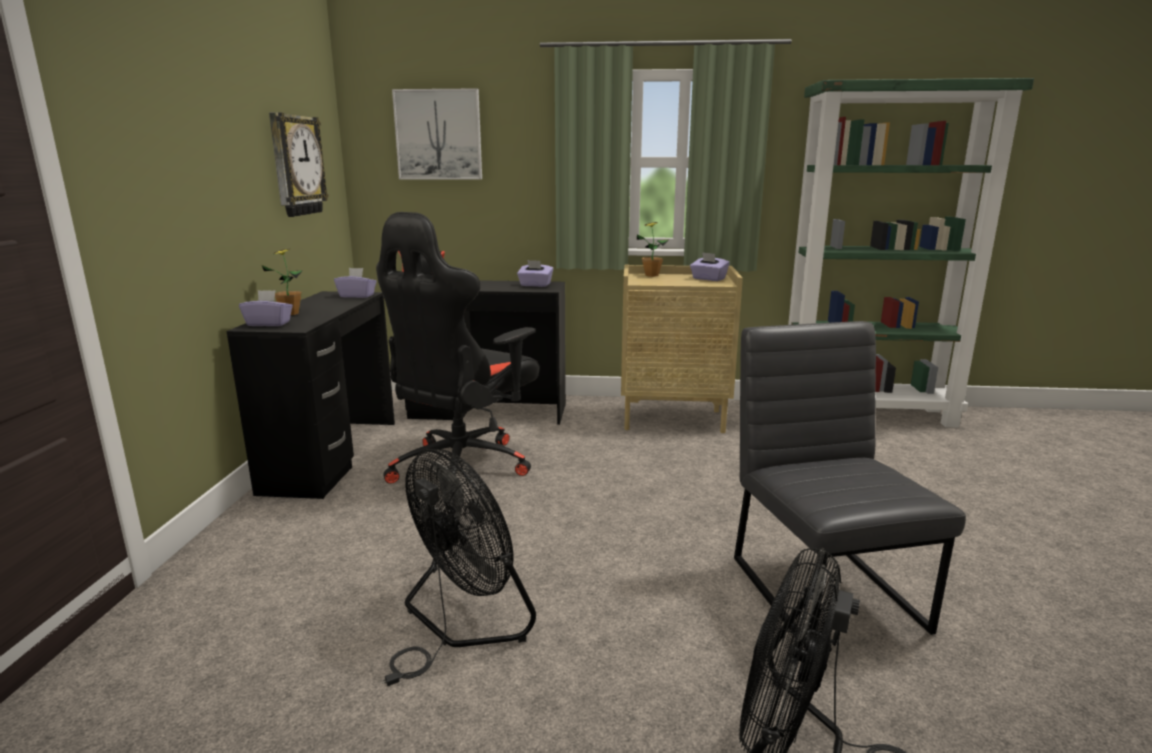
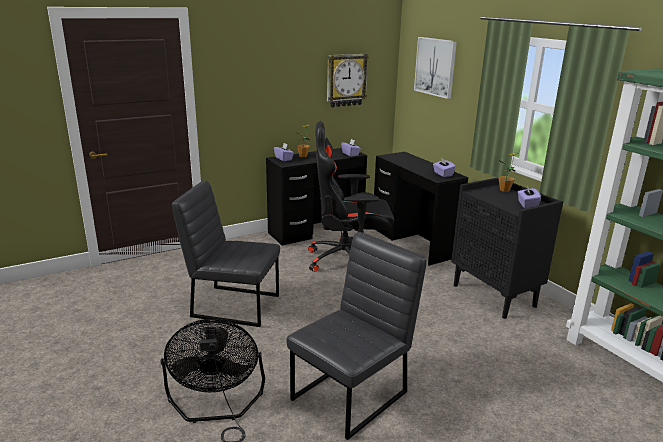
camera: 55 degrees right, 5 degrees up
(451, 619) = (233, 305): black fan -> grey chair
(674, 420) = (494, 296): beige cabinet -> black cabinet

